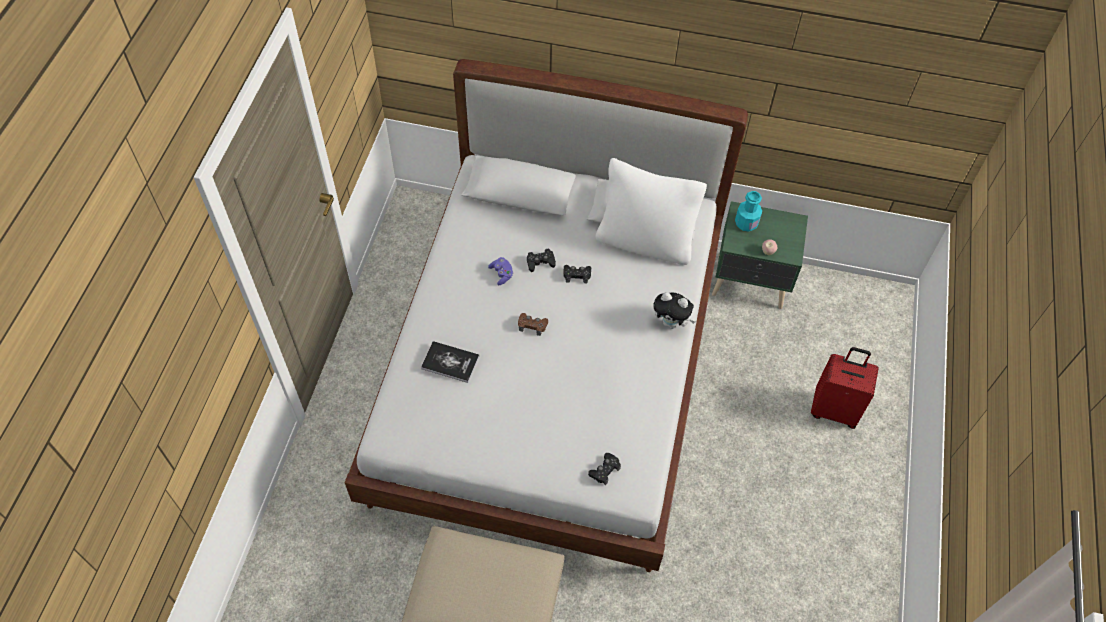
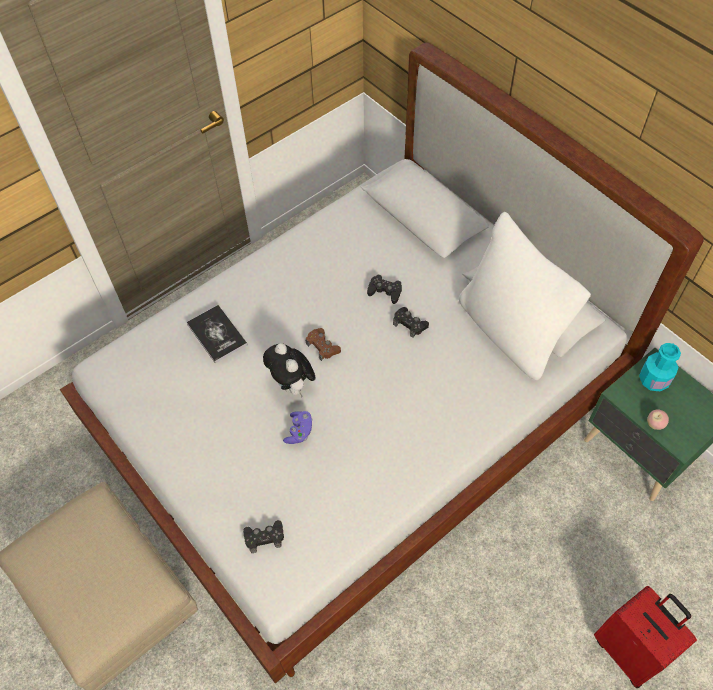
camera: 40 degrees right, 0 degrees up
(501, 274) = (338, 281): purple game controller -> purple game controller (299, 431)
(671, 323) = (467, 431): plush toy -> plush toy (292, 385)

